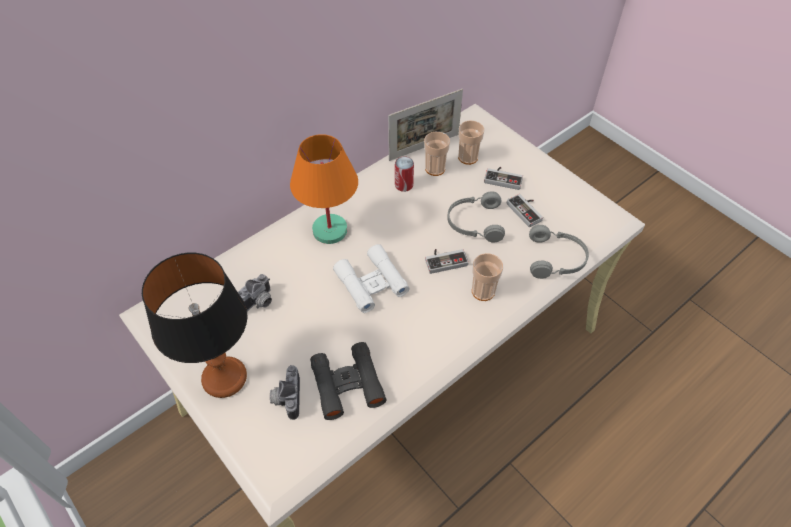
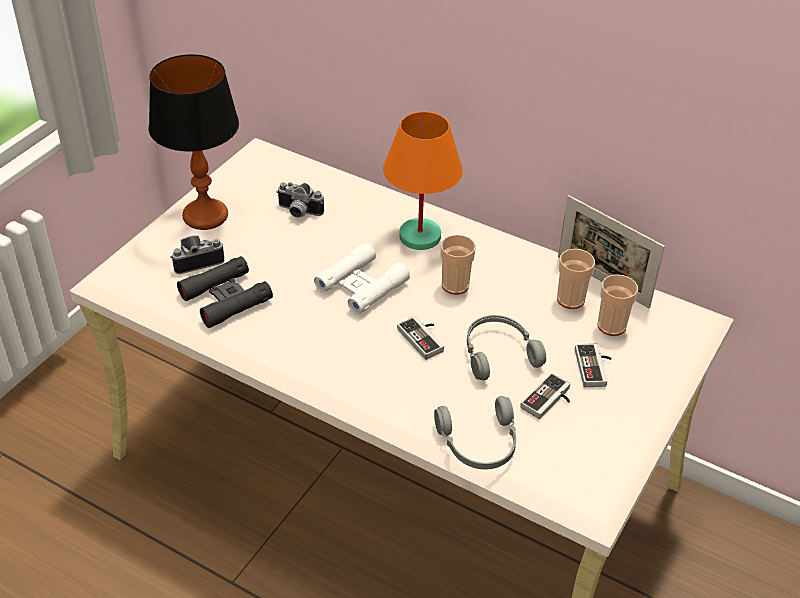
camera: 70 degrees right, 10 degrees down
(404, 185) = (525, 278): can -> none
(483, 291) = (392, 381): cup -> cup (455, 285)

